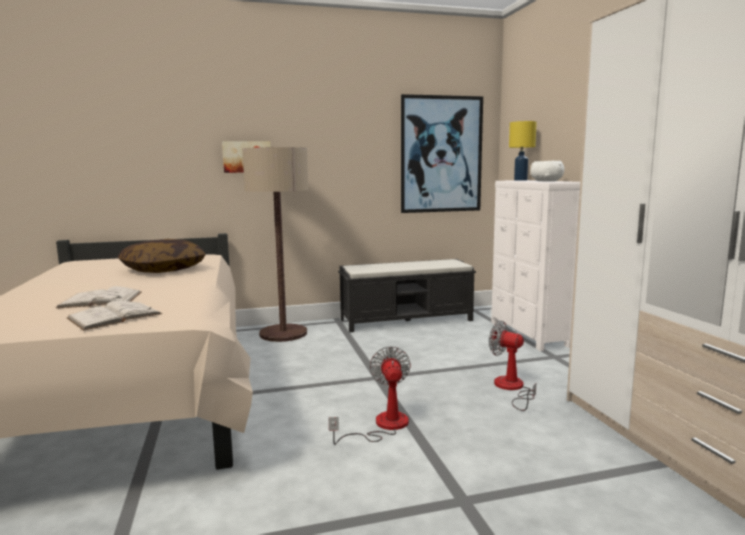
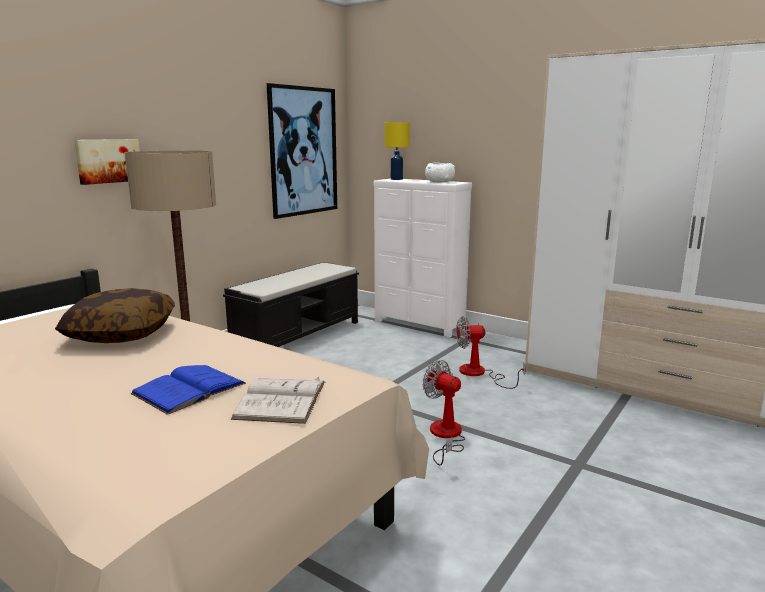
camera: 40 degrees left, 5 degrees up
(101, 300) = (189, 388): white book -> blue book

